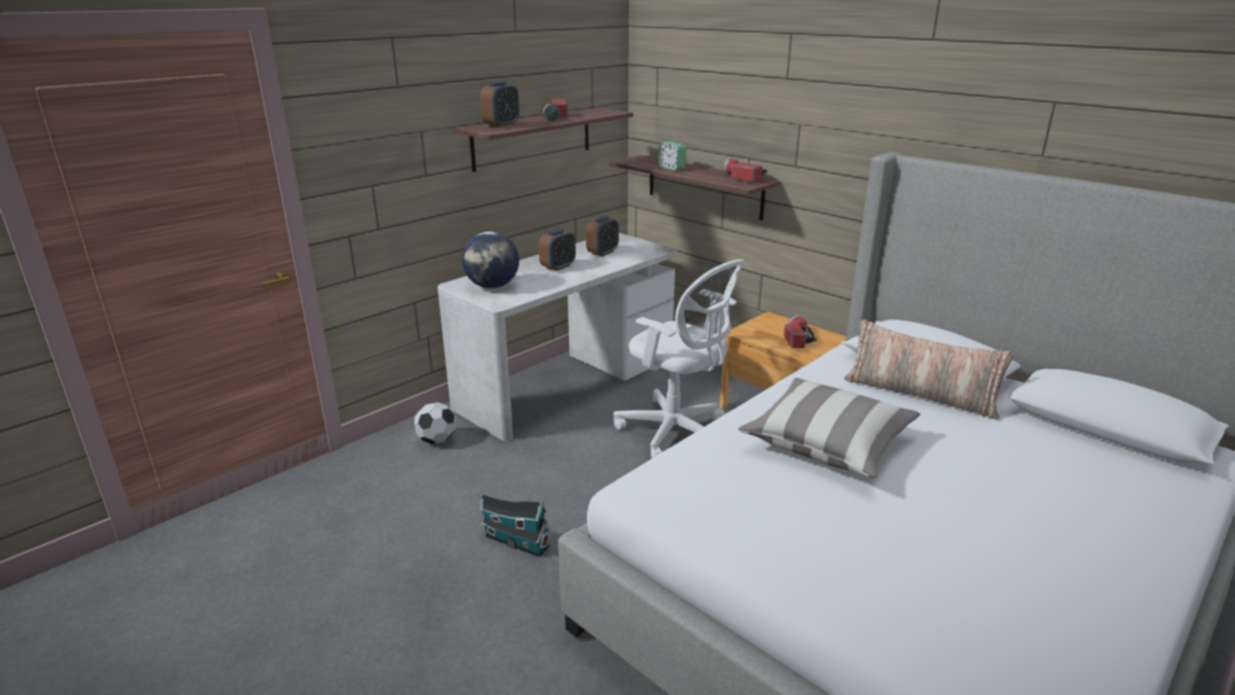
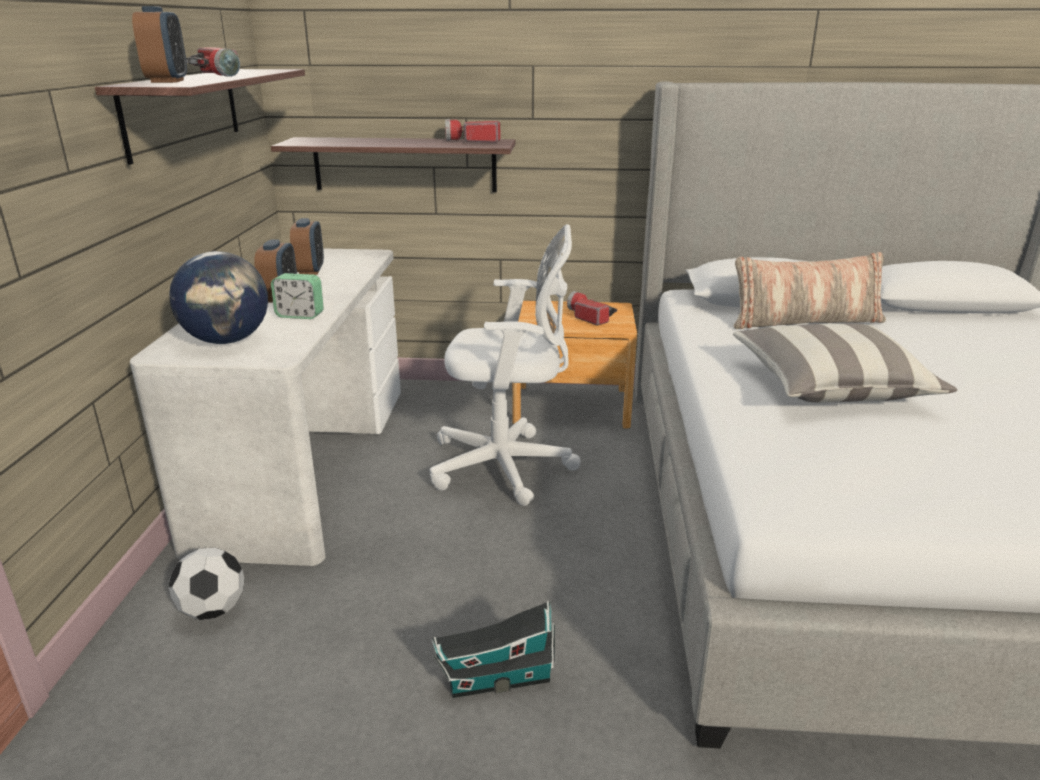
camera: 40 degrees left, 0 degrees up
(671, 168) = (369, 142): alarm clock -> alarm clock (300, 315)

